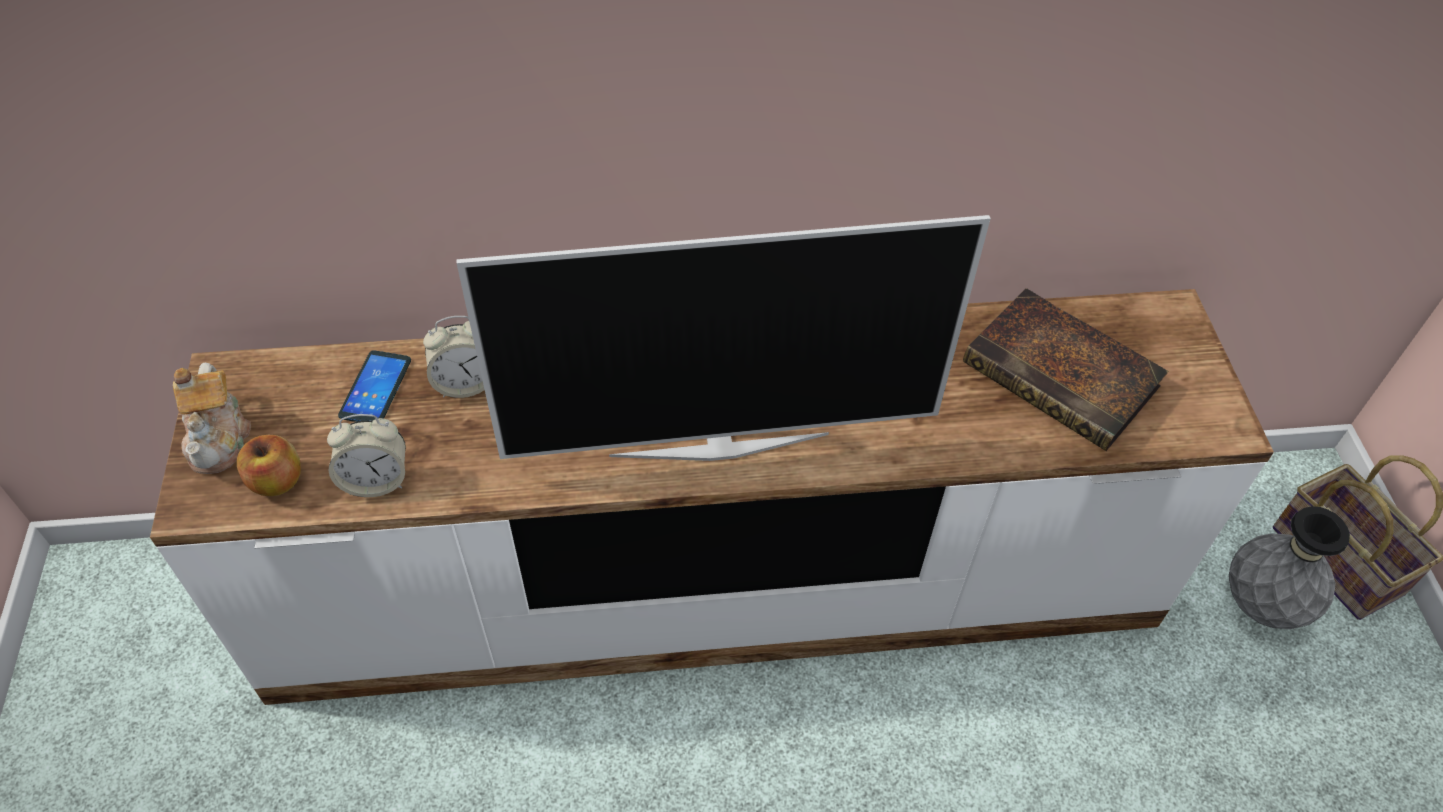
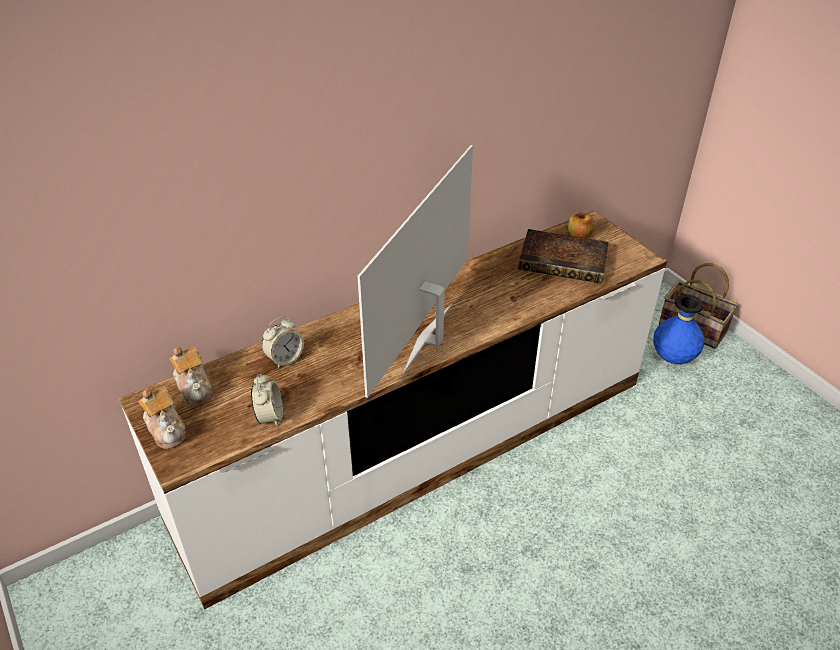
camera: 25 degrees left, 10 degrees down
(277, 481) = (215, 436): apple -> apple (579, 235)
(304, 380) = (195, 387): none -> teapot
(376, 388) = (238, 377): phone -> none
(376, 480) = (269, 416): alarm clock -> alarm clock turned 60 degrees counterclockwise
(719, 442) = (430, 339): television -> television turned 150 degrees clockwise
(1261, 605) = (673, 358): grey vase -> blue vase

